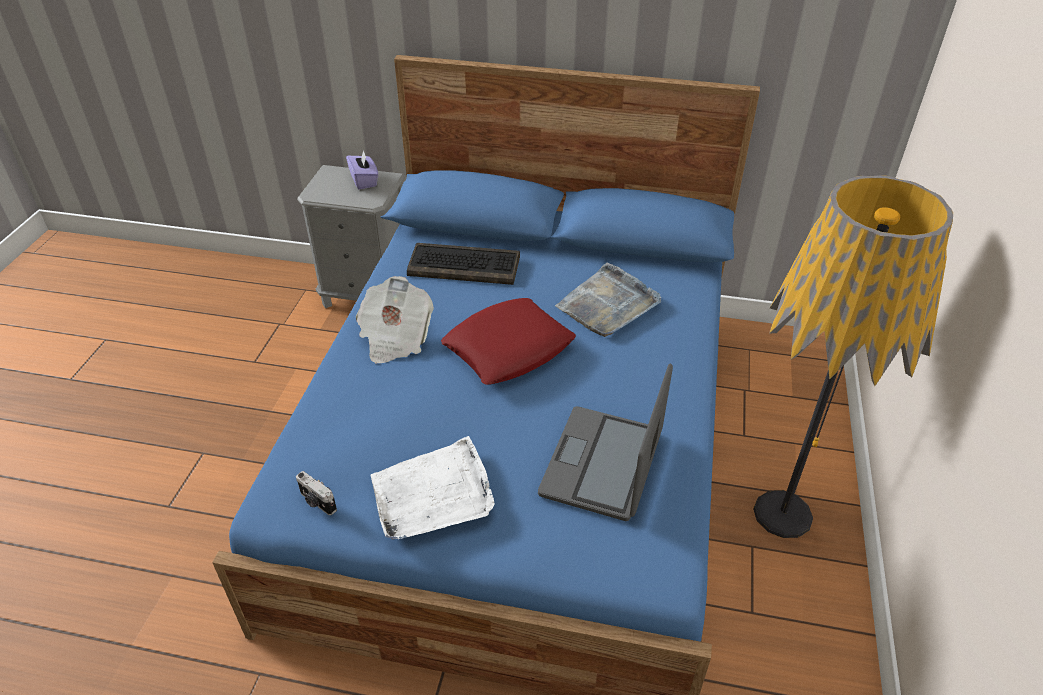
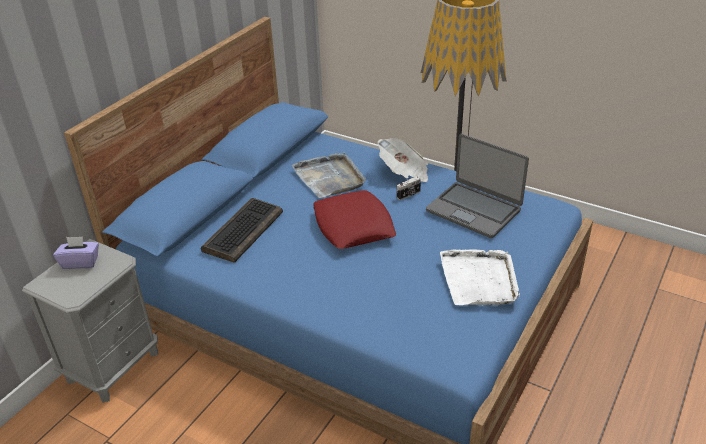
camera: 70 degrees left, 5 degrees down
(317, 502) = (470, 336): camera -> camera (409, 195)
(395, 337) = (311, 278): newspaper -> newspaper (404, 172)

